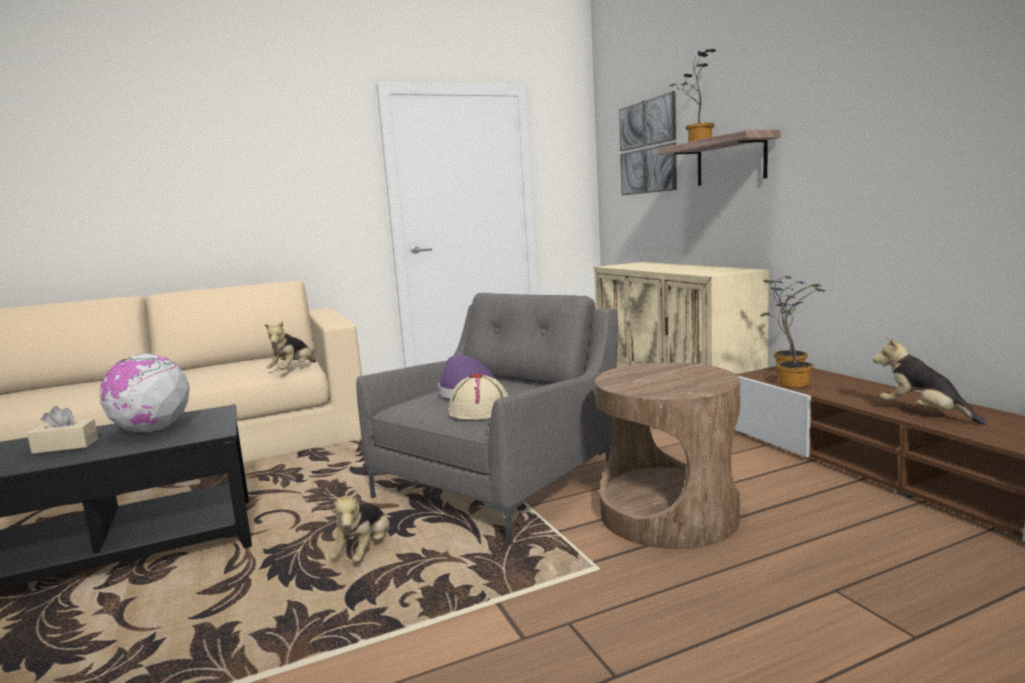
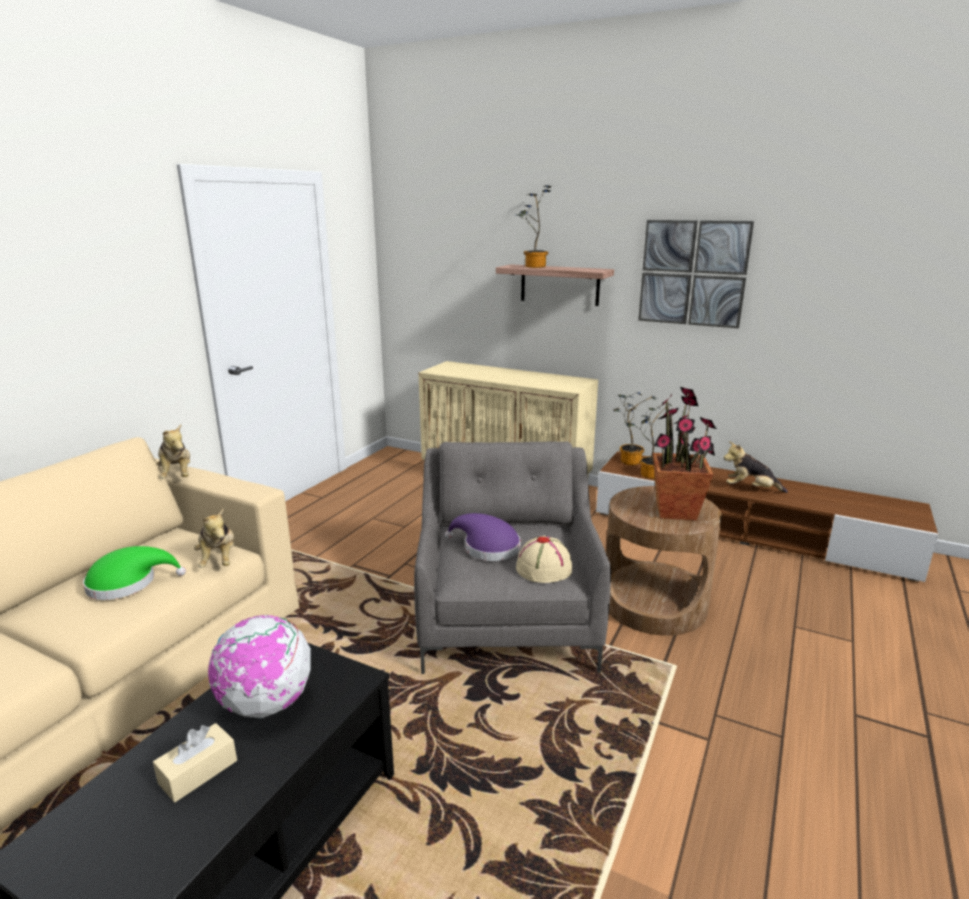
camera: 40 degrees left, 10 degrees up
(227, 370) = (128, 583): none -> green hat
(365, 552) = (504, 729): plush toy -> plush toy (177, 476)
(648, 147) = (455, 254): picture -> picture (693, 273)
(671, 382) = (676, 511): none -> potted plant

